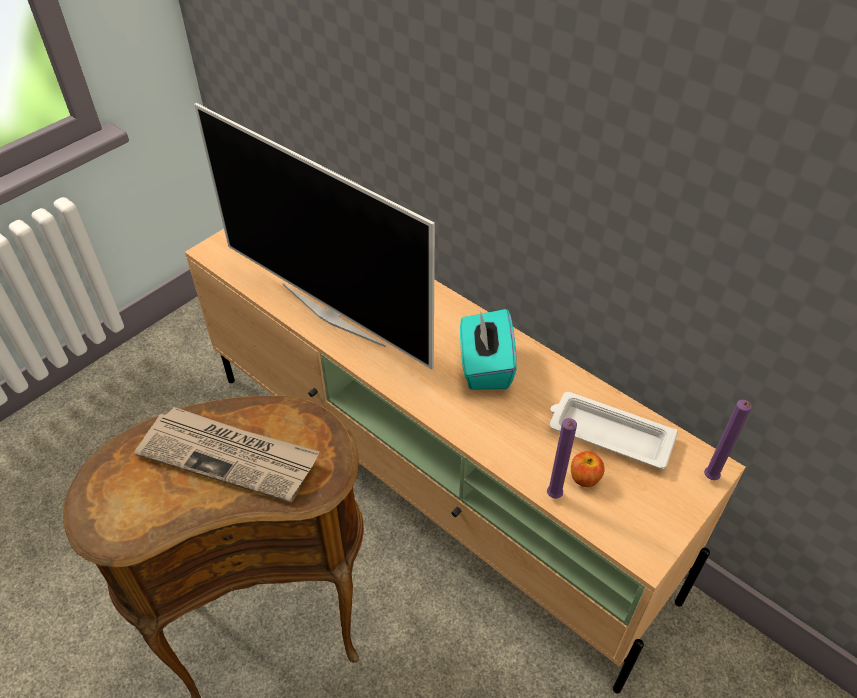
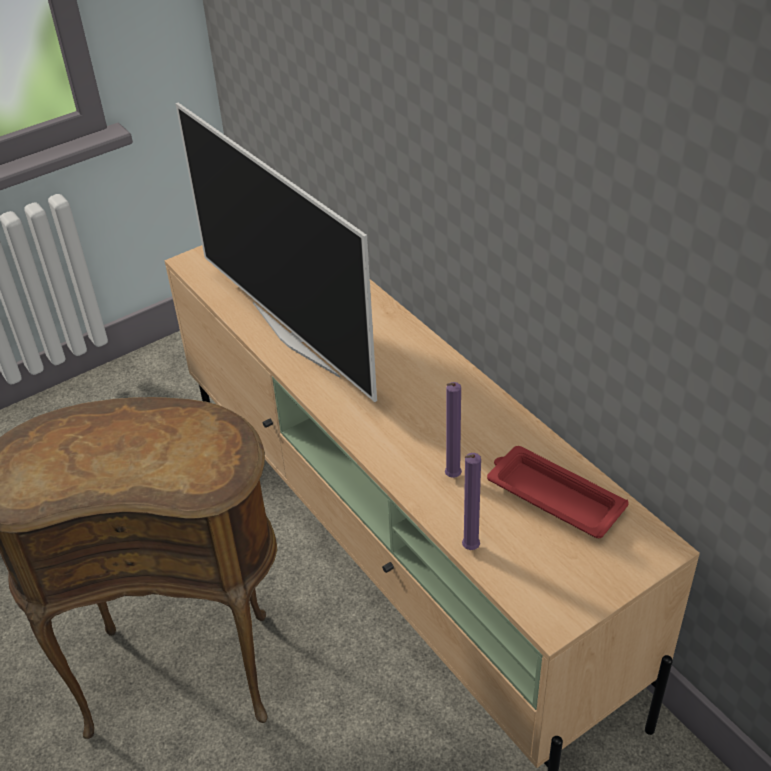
camera: 15 degrees right, 5 degrees down
(230, 456) = (137, 449): newspaper -> none
(485, 366) = (440, 410): turquoise tissue box -> none
(584, 478) = (510, 536): apple -> none
(608, 434) = (552, 497): white tray -> red tray
(710, 479) = (652, 559): purple candle -> purple candle (451, 478)

